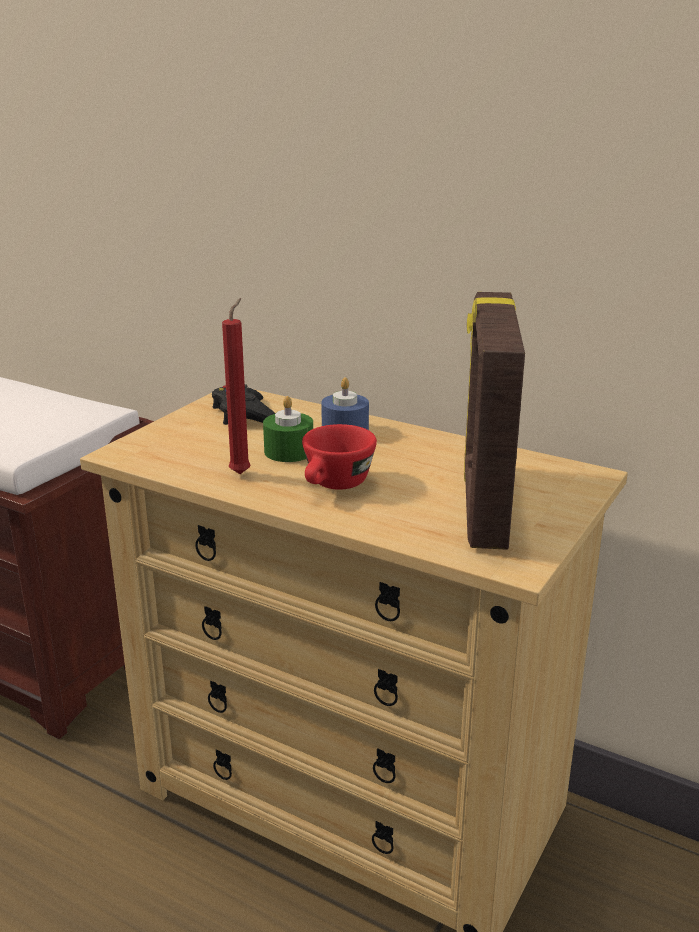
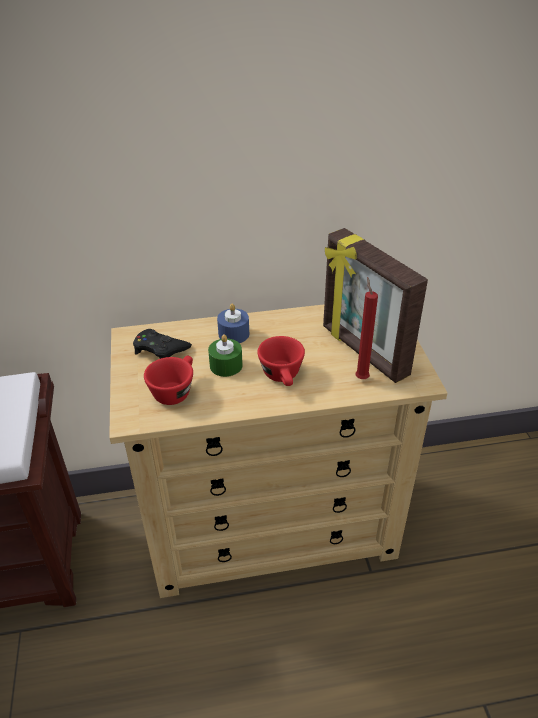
camera: 40 degrees left, 15 degrees up
(201, 449) = (175, 390): none -> red cup
(242, 472) = (223, 395): red candle -> red candle (361, 377)

